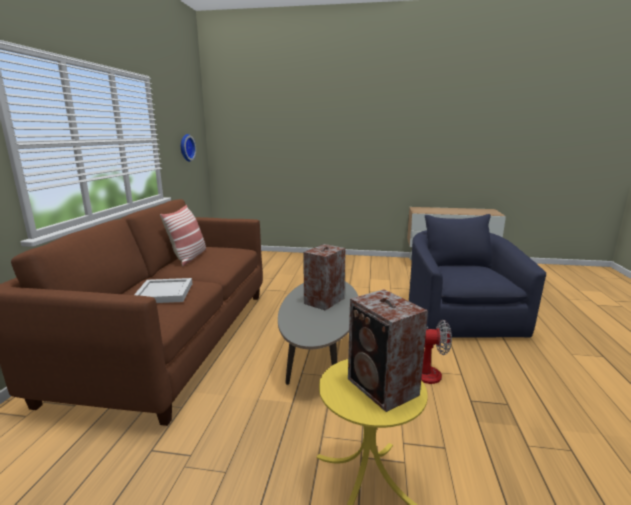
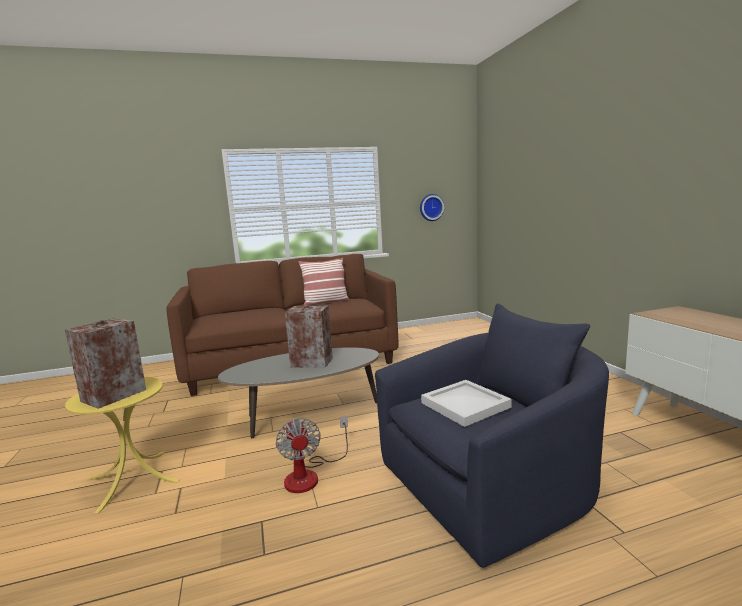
camera: 65 degrees right, 5 degrees down
(165, 293) = (245, 315): white tray -> white tray (465, 405)

